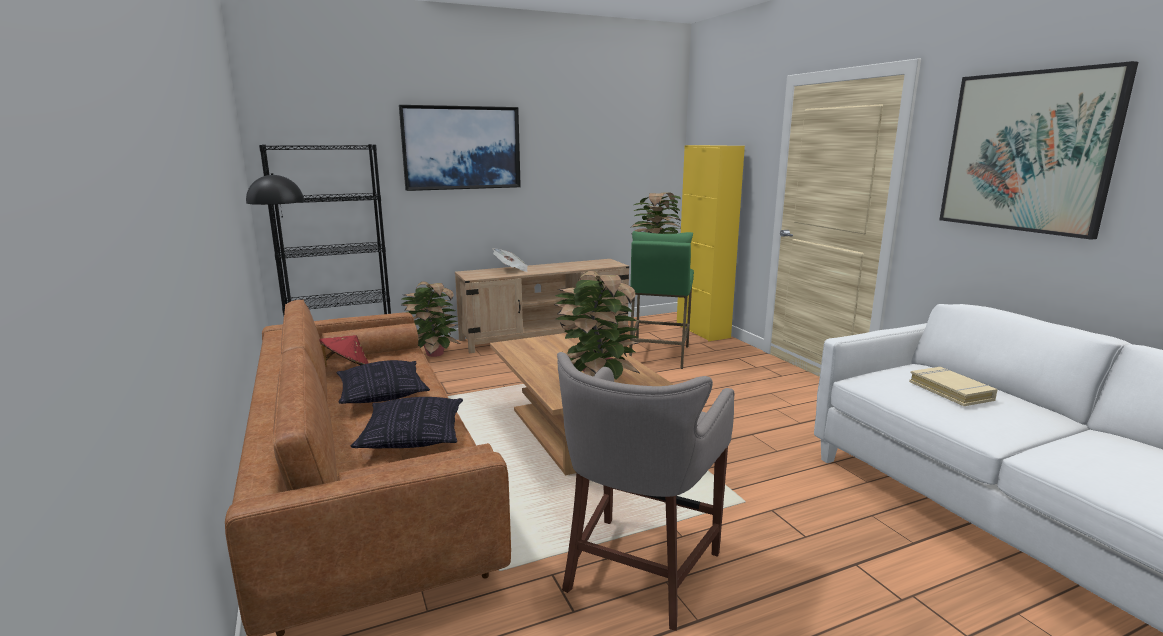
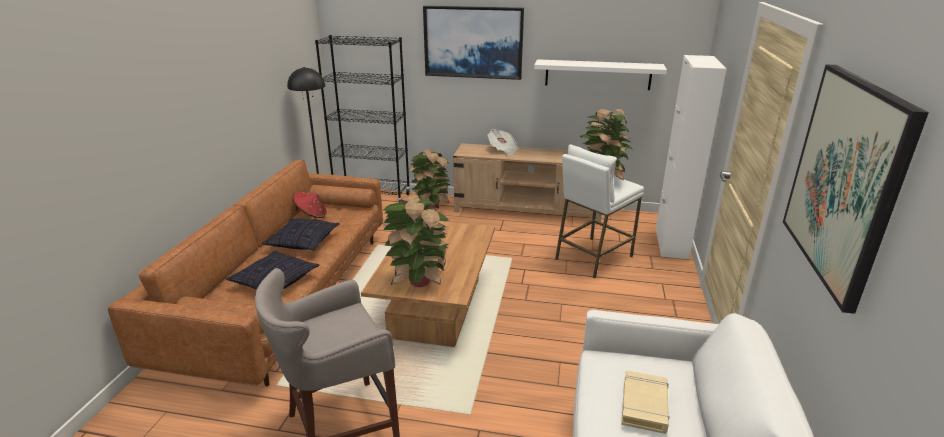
camera: 35 degrees right, 10 degrees up
(594, 176) = (597, 74): none -> white shelf
(658, 355) = (593, 258): green stool -> white stool
(702, 331) = (671, 243): yellow cabinet -> white cabinet

